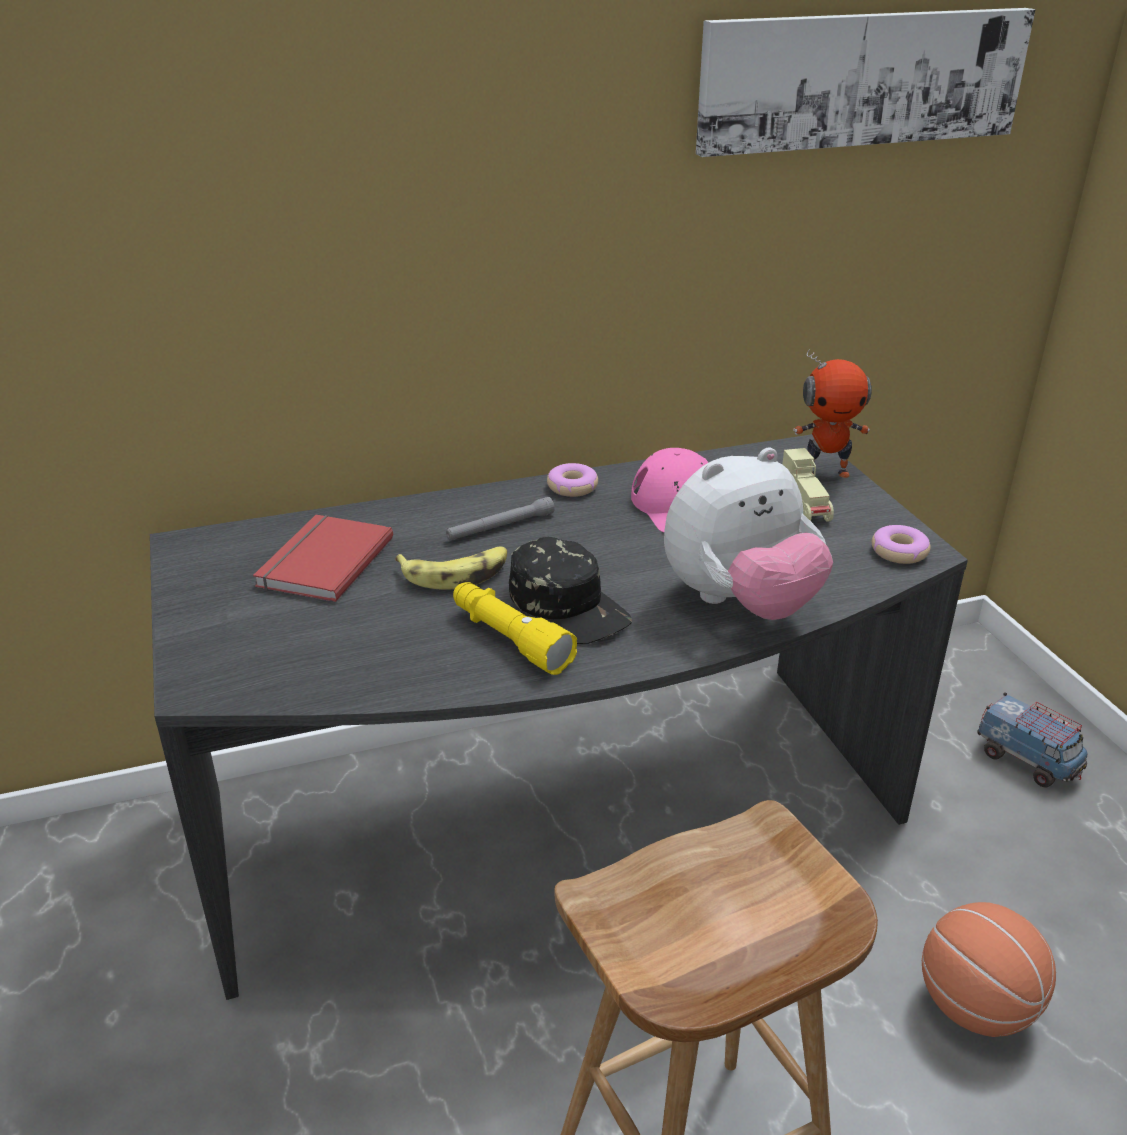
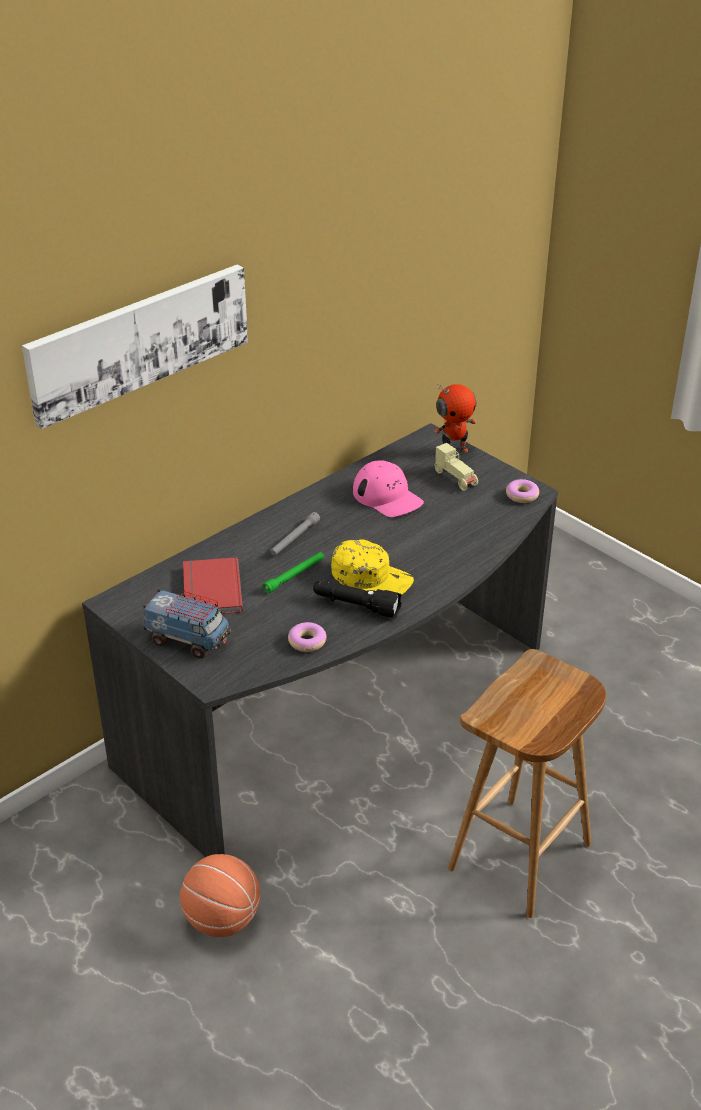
camera: 25 degrees left, 5 degrees up
(456, 574) = (294, 576): banana -> green flashlight
(509, 639) = (356, 606): yellow flashlight -> black flashlight
(569, 605) = (372, 577): black cap -> yellow cap
(572, 487) = (315, 500): donut -> donut (307, 642)
(740, 603) = (460, 550): plush toy -> none
(862, 79) = (436, 216): picture -> picture (139, 341)
(974, 1006) = (614, 732): basketball -> basketball (222, 919)
(1027, 761) = (588, 592): toy truck -> toy truck (188, 640)

